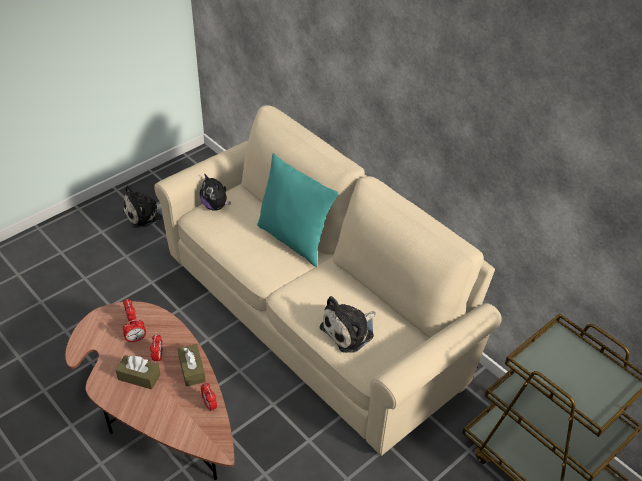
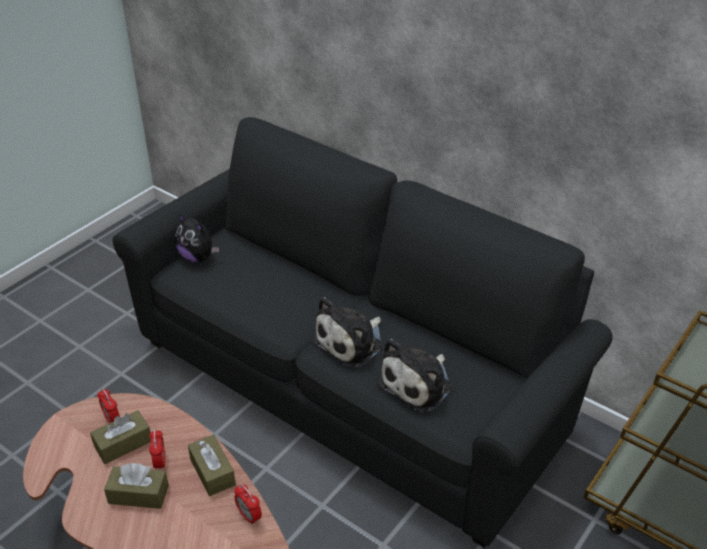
camera: 10 degrees left, 5 degrees down
(136, 339) = (123, 444): alarm clock -> brown tissue box
(145, 214) = (95, 291): plush toy -> plush toy (351, 342)
(294, 239) = (312, 283): turquoise pillow -> none
(318, 316) = (353, 383): beige sofa -> black sofa

